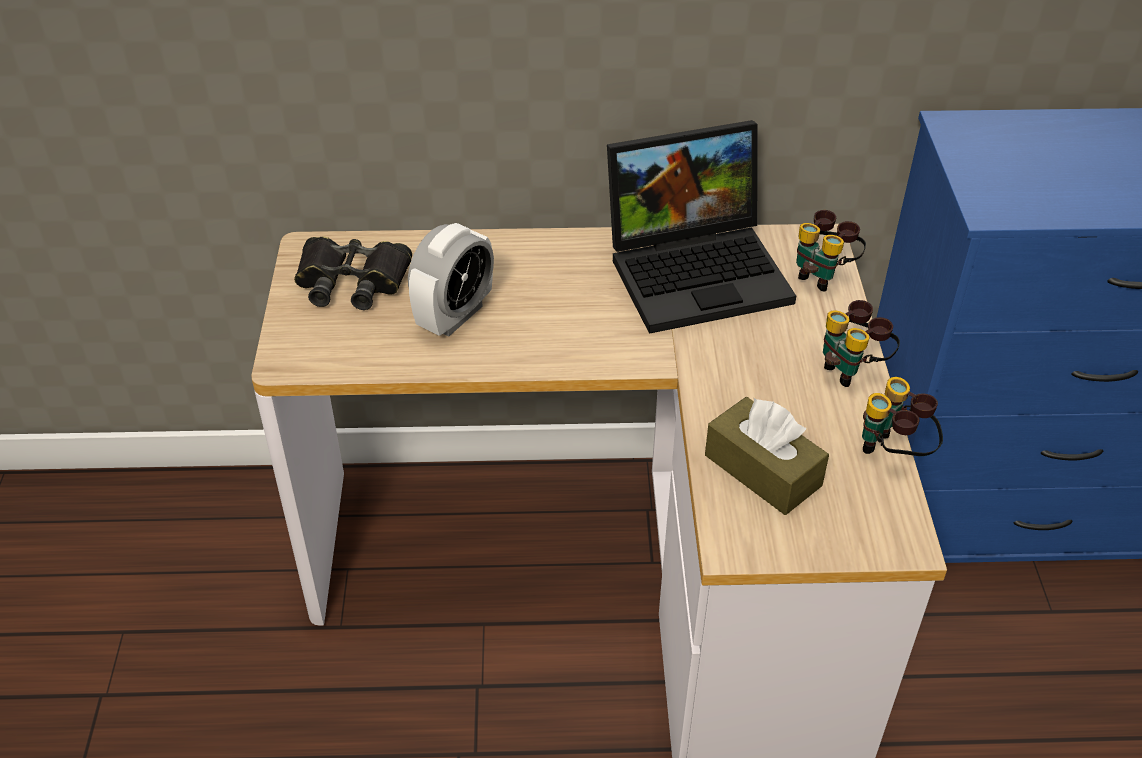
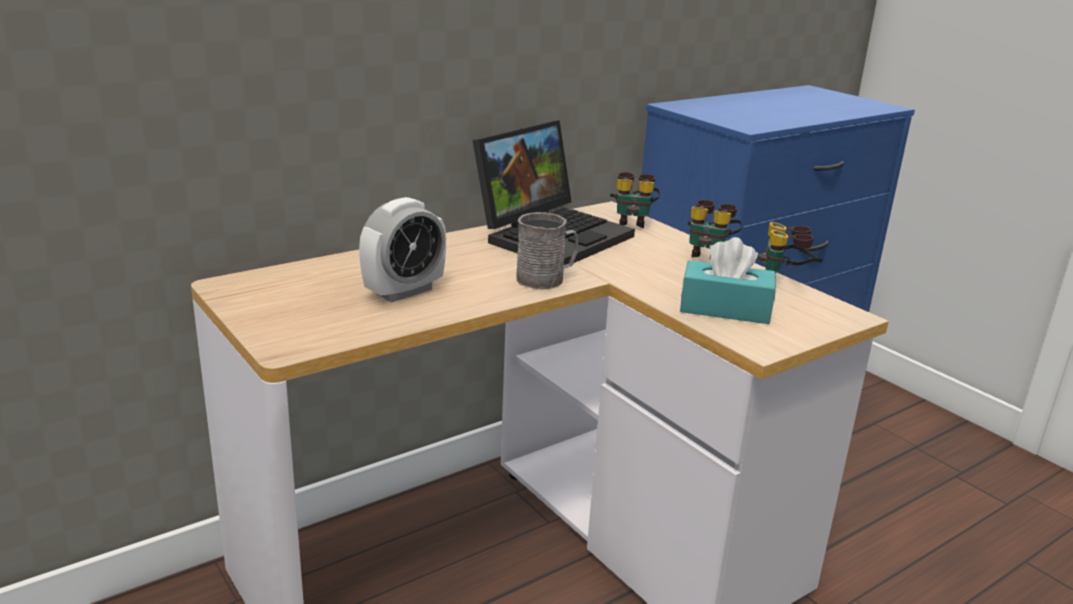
camera: 35 degrees left, 20 degrees down
(352, 281) = (290, 293): black binoculars -> none
(454, 316) = (404, 291): alarm clock -> alarm clock turned 45 degrees clockwise
(615, 346) = (546, 279): none -> grey mug
(762, 470) = (725, 309): brown tissue box -> turquoise tissue box

